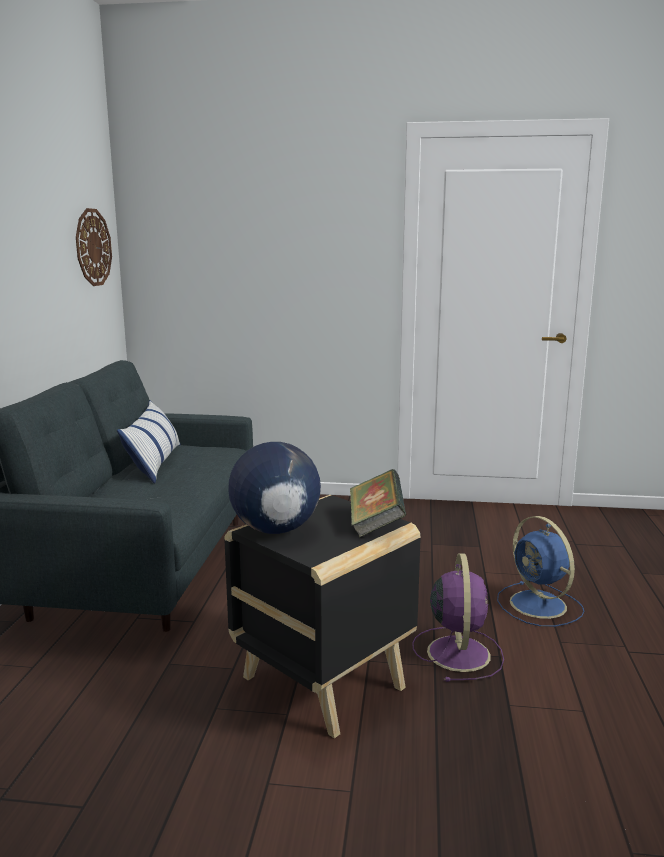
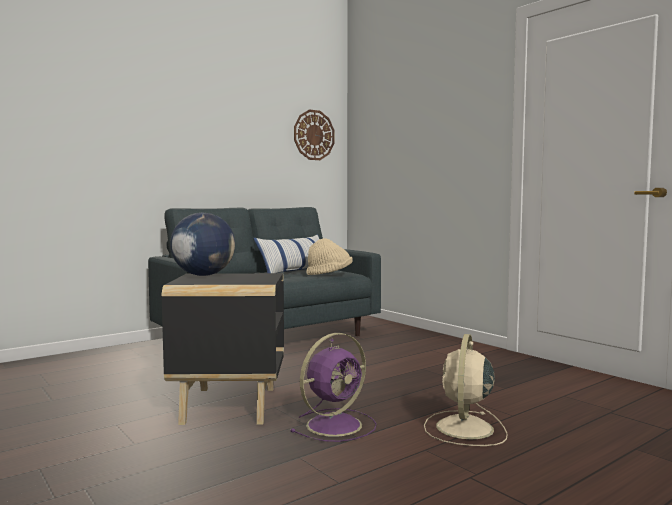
camera: 45 degrees right, 10 degrees down
(216, 459) = (329, 274): none -> beige hat
(376, 524) = (254, 281): book -> none
(540, 606) = (464, 429): blue fan -> beige fan

